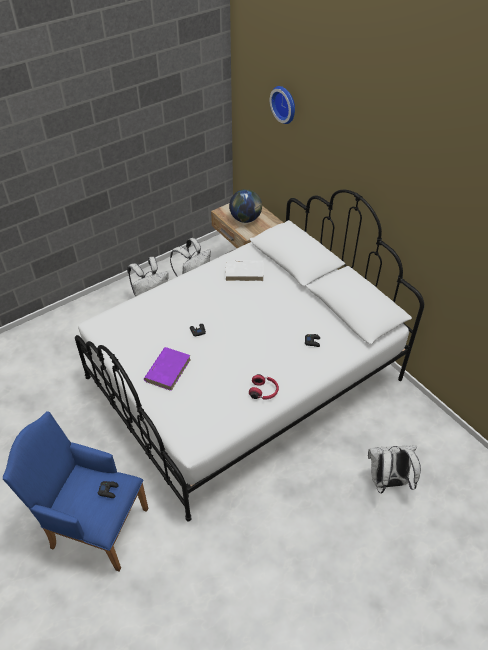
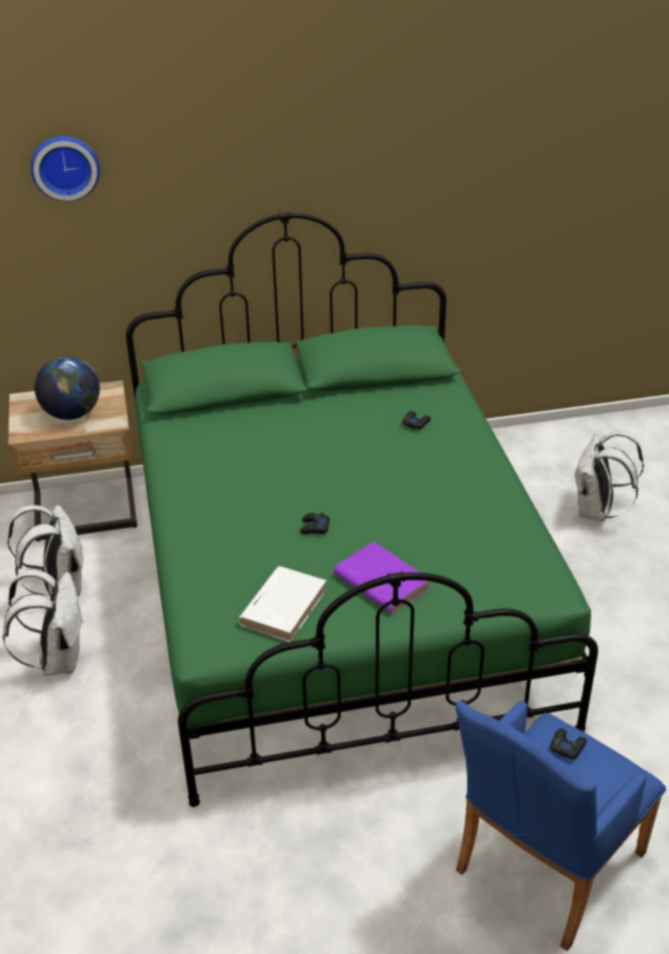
camera: 65 degrees left, 10 degrees down
(244, 379) = (337, 591): white bed -> green bed
(245, 272) = (214, 443): white book -> white book (283, 606)
(264, 391) = (486, 493): red headphones -> none

